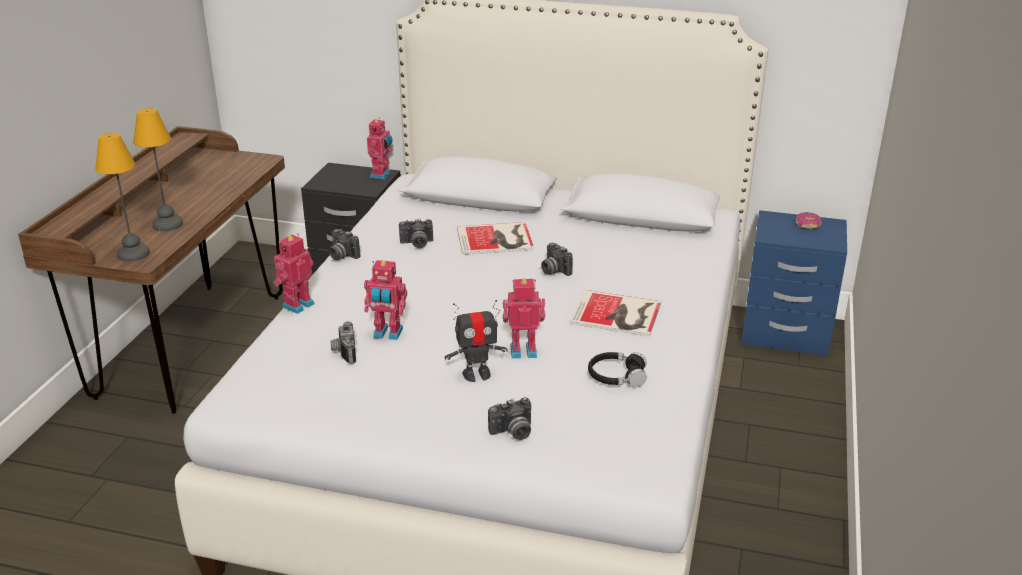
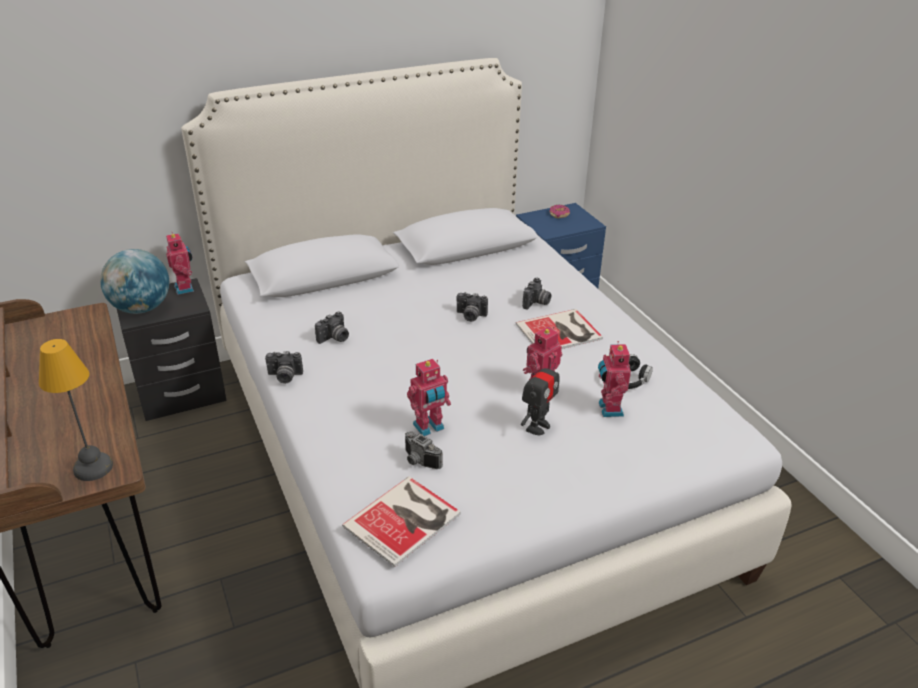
camera: 40 degrees left, 5 degrees up
(168, 224) = (85, 420): table lamp -> none
(297, 305) = (310, 440): toy robot -> toy robot (608, 409)
(333, 178) = (141, 308): none -> globe
(497, 239) = (393, 308): book -> book (405, 520)
(513, 432) = (626, 458): camera -> camera (536, 303)

